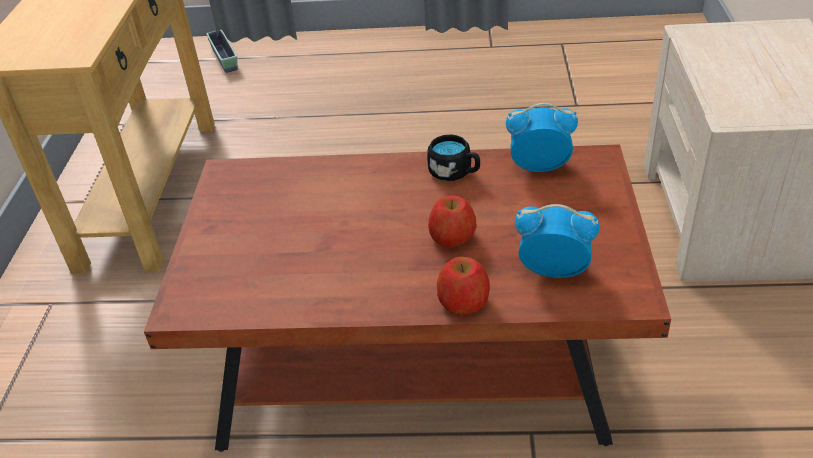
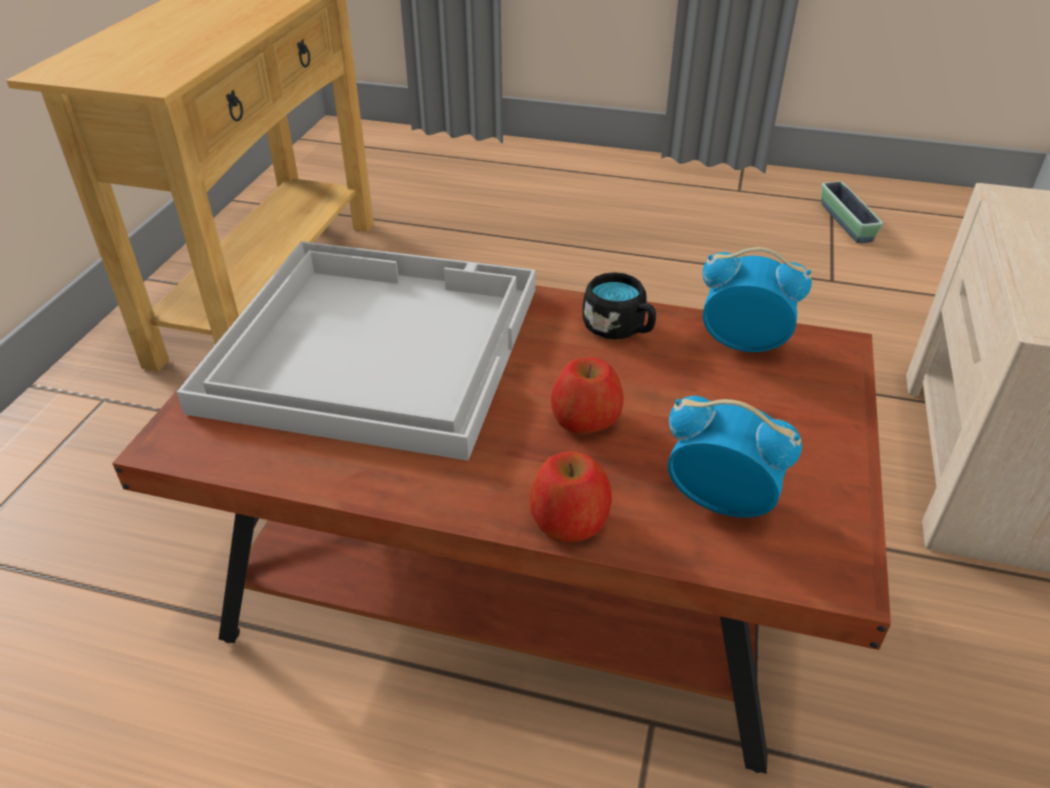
camera: 10 degrees right, 0 degrees up
(224, 59) = (412, 152): planter -> planter (846, 223)
(290, 216) = (373, 345): none -> white tray

